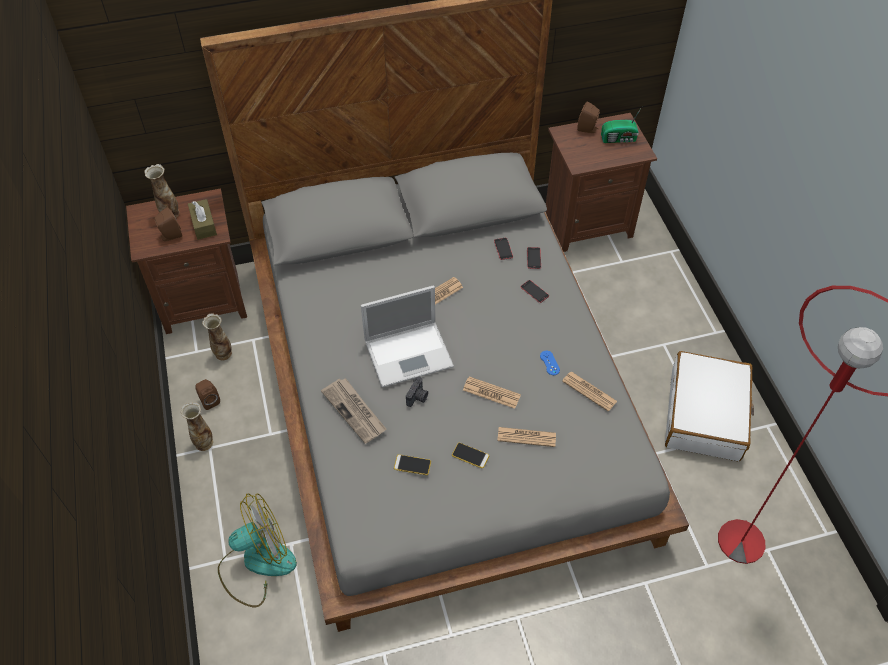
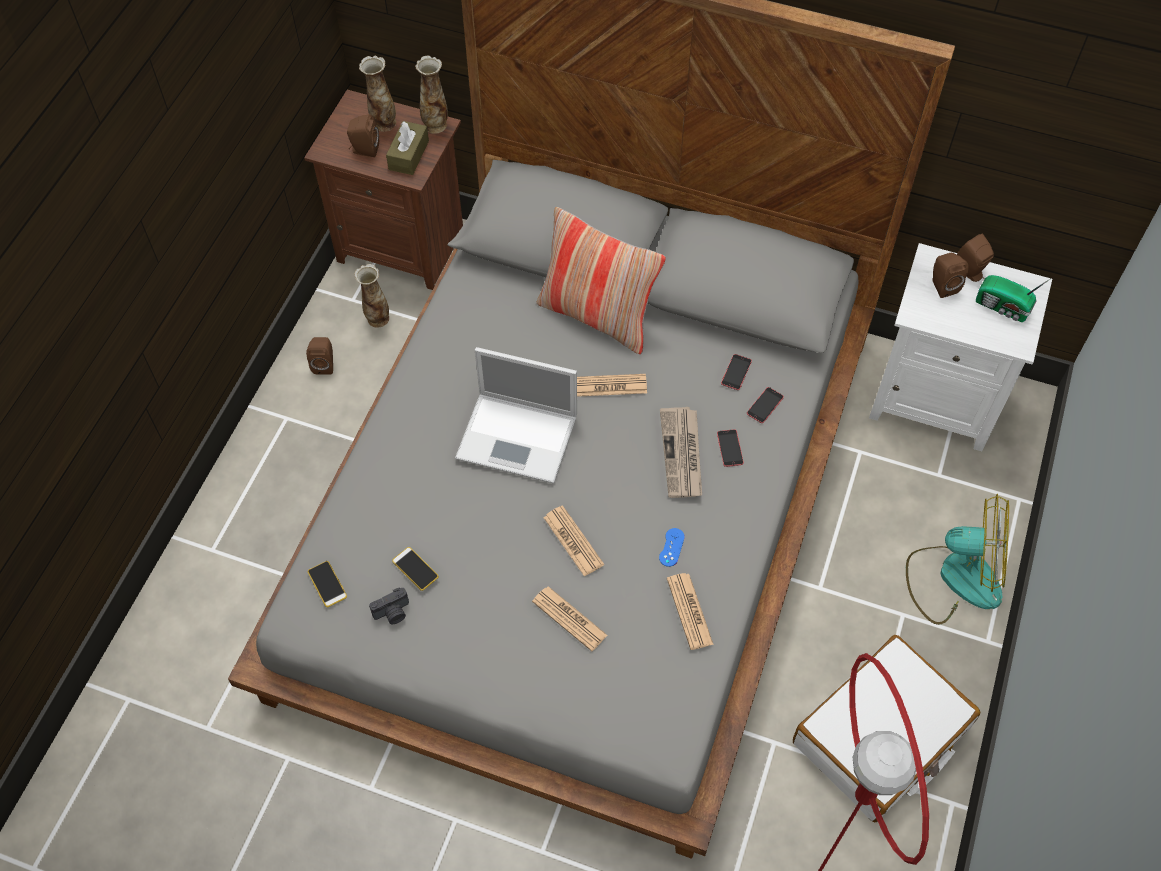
camera: 35 degrees right, 5 degrees up
(204, 442) = (285, 408): vase -> vase (435, 124)
(257, 563) = (238, 575): fan -> fan (954, 577)
(355, 411) = (405, 469): newspaper -> newspaper (682, 454)
(397, 261) = (597, 316): none -> pillow
(418, 397) = (485, 495): camera -> camera (393, 613)
(470, 455) = (488, 599): phone -> phone (327, 584)
(579, 143) = (942, 285): none -> brown speaker
(587, 223) = (934, 398): brown nightstand -> white nightstand

